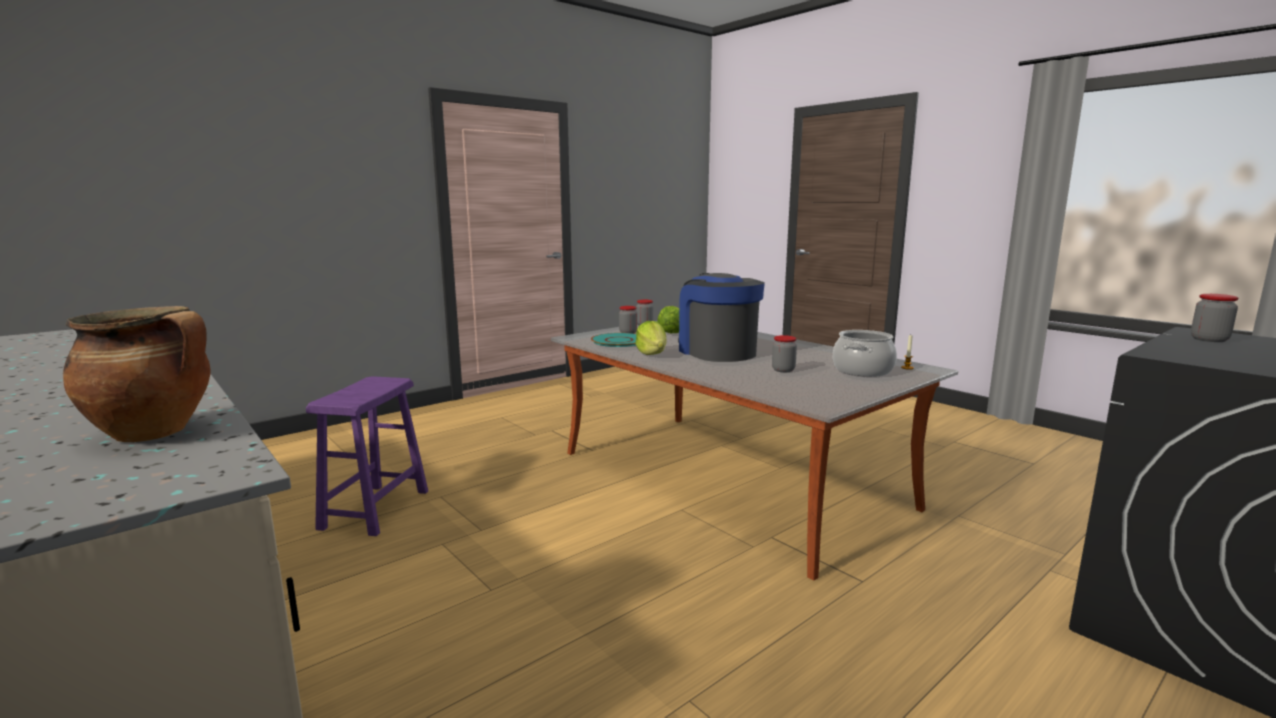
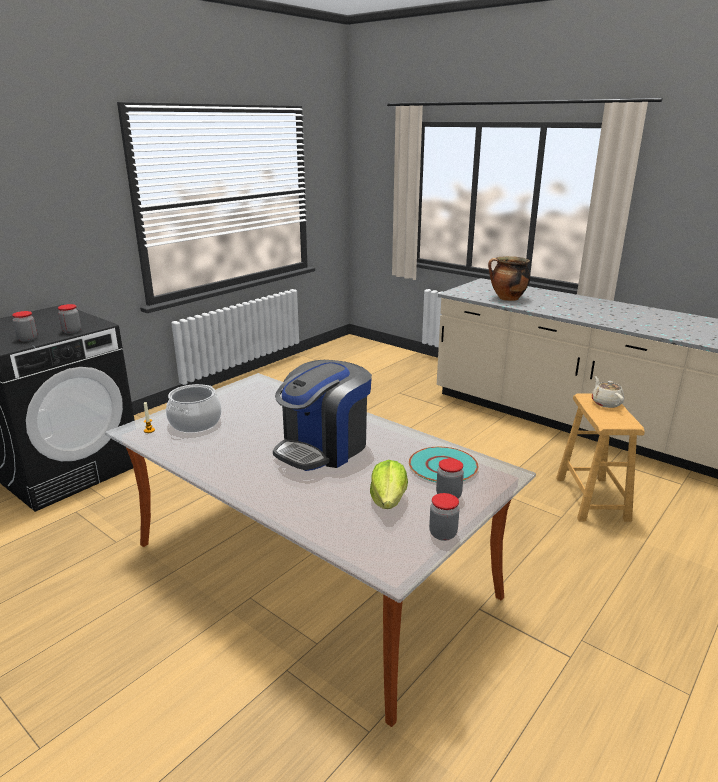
camera: 170 degrees right, 10 degrees up
(346, 395) = (606, 403): none -> beige teapot
(375, 509) = (592, 499): purple stool -> brown stool
(652, 353) = (390, 438): lettuce -> none
(716, 351) = (323, 448): coffee machine -> coffee machine turned 75 degrees clockwise
(783, 370) = (265, 418): jar -> jar (72, 331)

